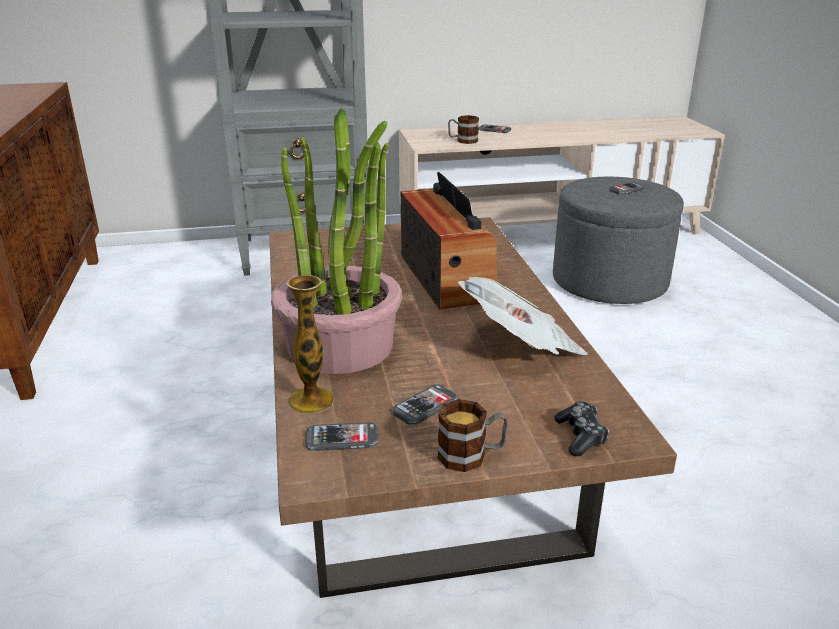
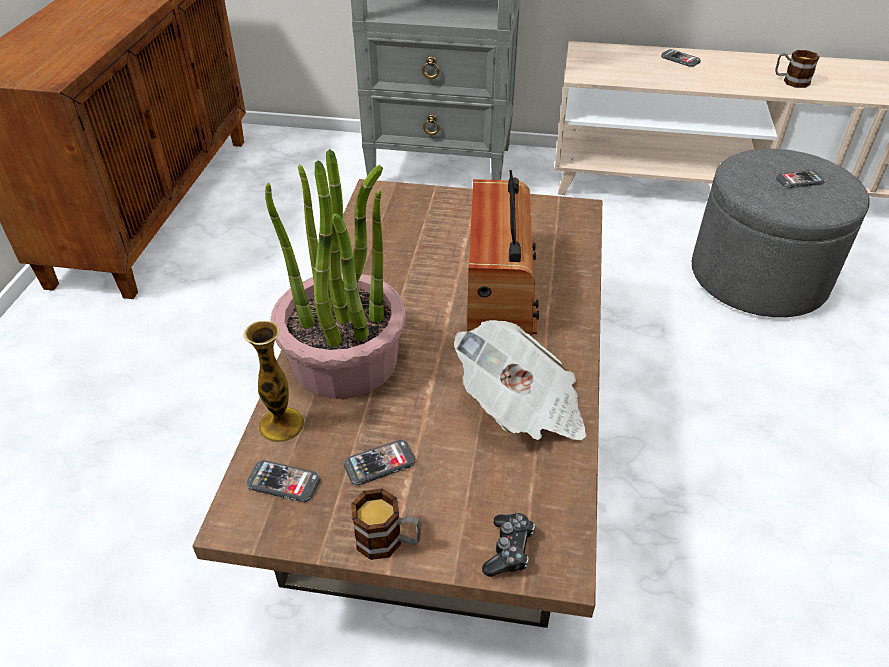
camera: 20 degrees right, 15 degrees up
(463, 141) = (630, 74): mug -> mug (790, 81)

